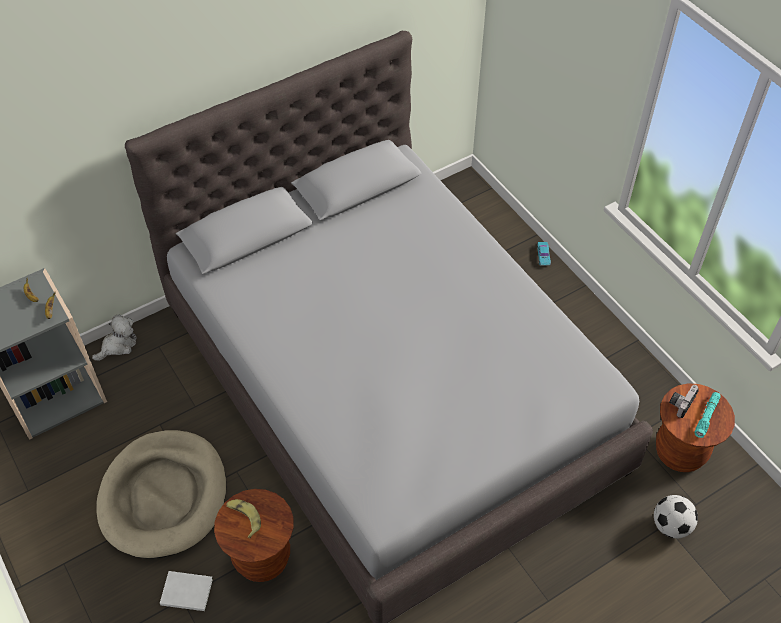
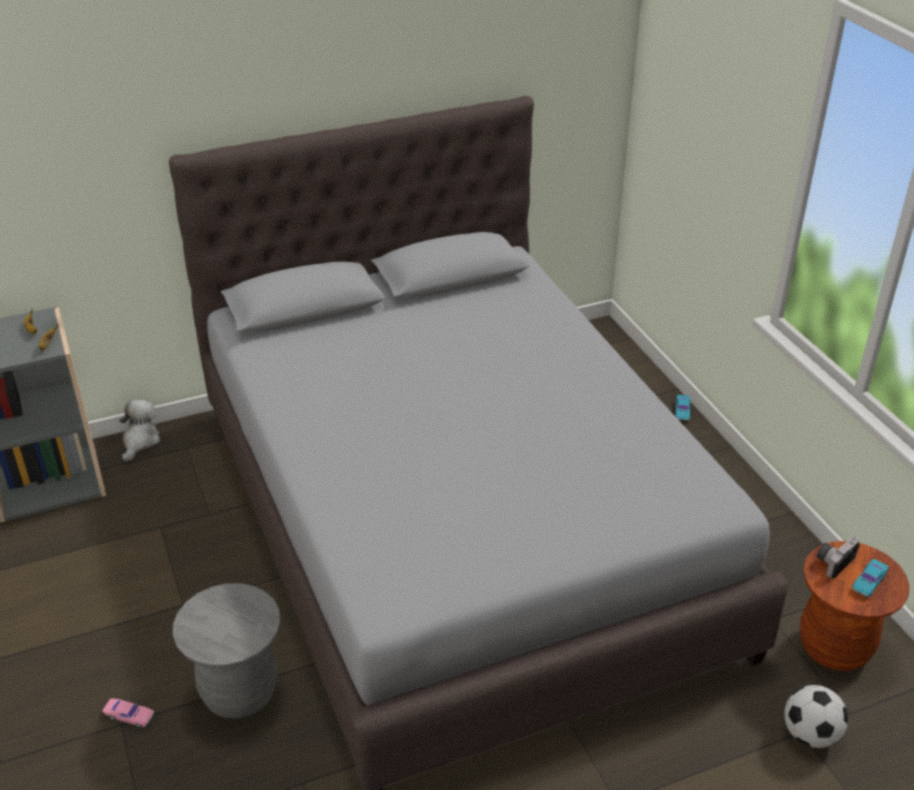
camera: 10 degrees right, 15 degrees down
(118, 345) = (140, 441): plush toy -> plush toy turned 45 degrees counterclockwise
(164, 496) = (139, 604): beige dog bed -> none
(185, 591) = (129, 715): white book -> pink toy car
(244, 518) = (216, 613): banana -> none
(262, 558) = (239, 692): brown stool -> grey stool
(706, 417) = (869, 581): turquoise flashlight -> turquoise toy car

